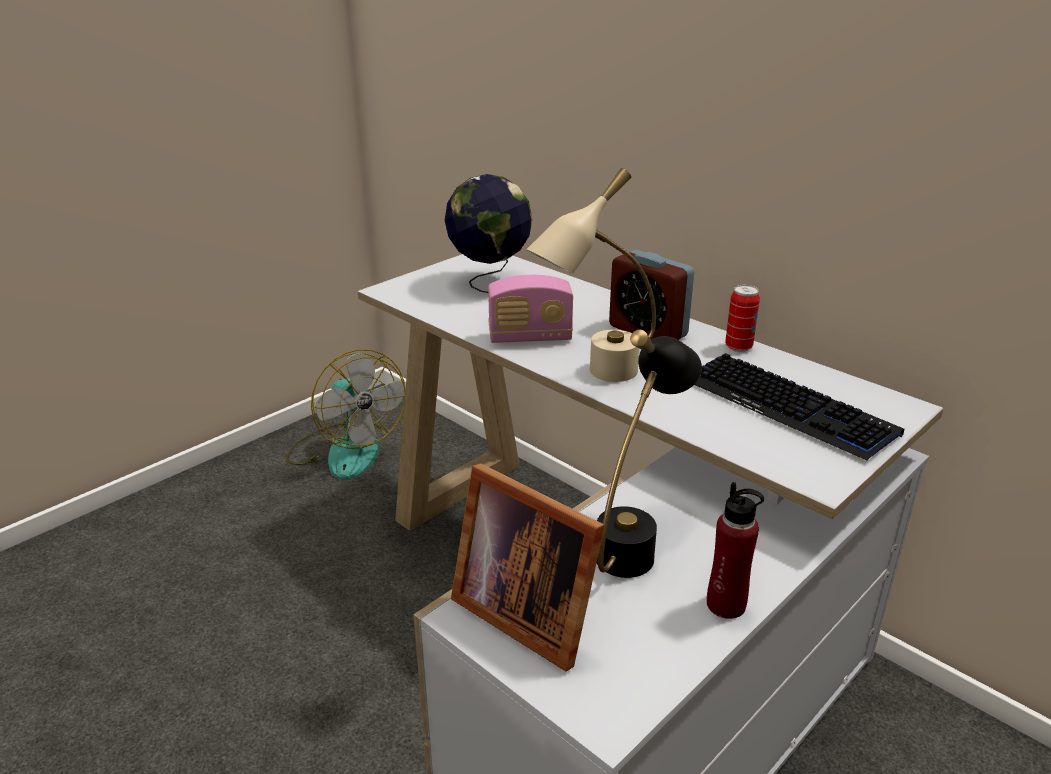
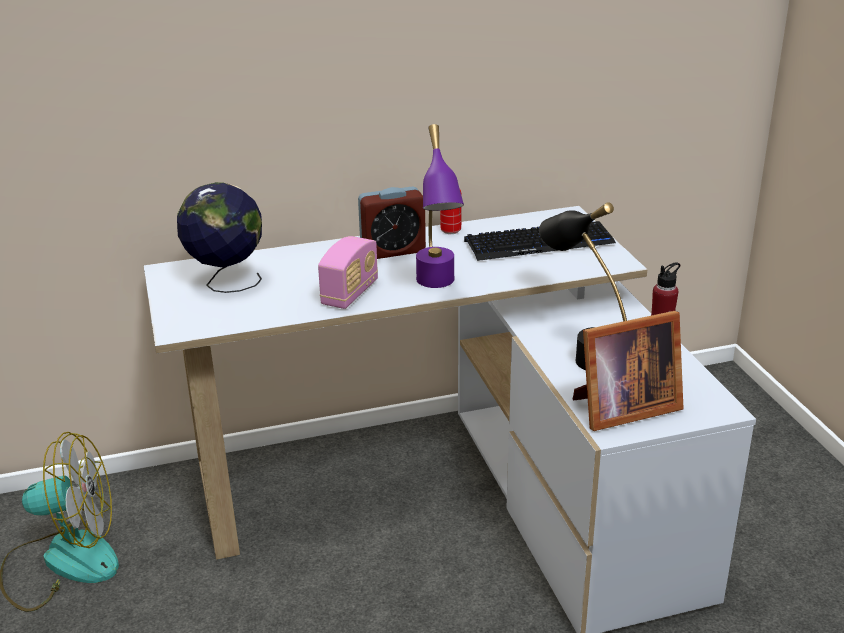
camera: 60 degrees left, 0 degrees up
(594, 377) = (437, 288): beige table lamp -> purple table lamp

